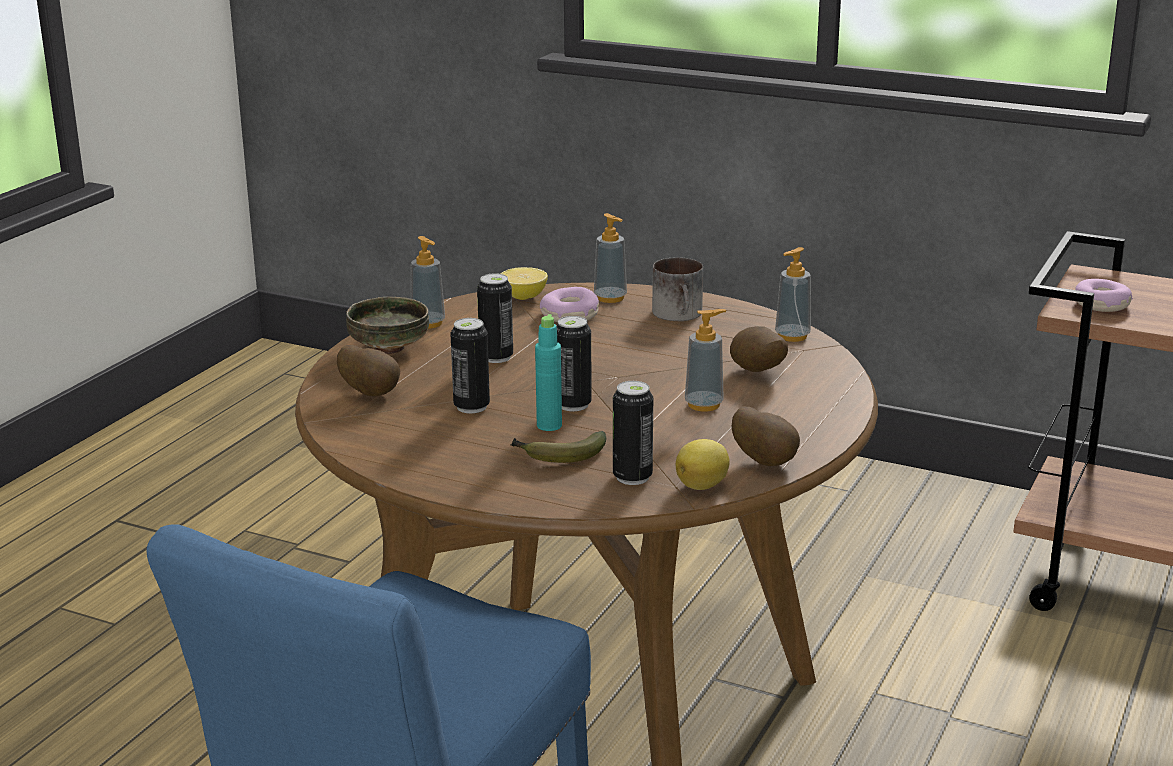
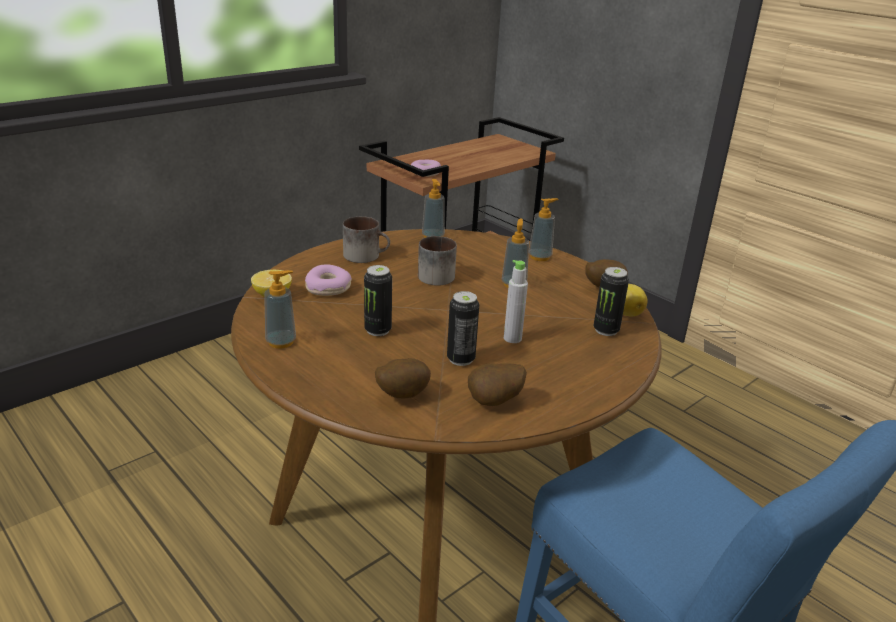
camera: 70 degrees left, 5 degrees up
(388, 349) = (316, 370): bowl -> none
(549, 425) = (512, 338): turquoise bottle -> grey bottle
(558, 456) = (562, 346): banana -> none
(573, 405) = (484, 323): can -> none
(610, 298) = (311, 268): soap dispenser -> soap dispenser (540, 257)
(674, 358) = (435, 274): none -> mug
(756, 372) = (477, 259): potato -> potato (495, 403)

